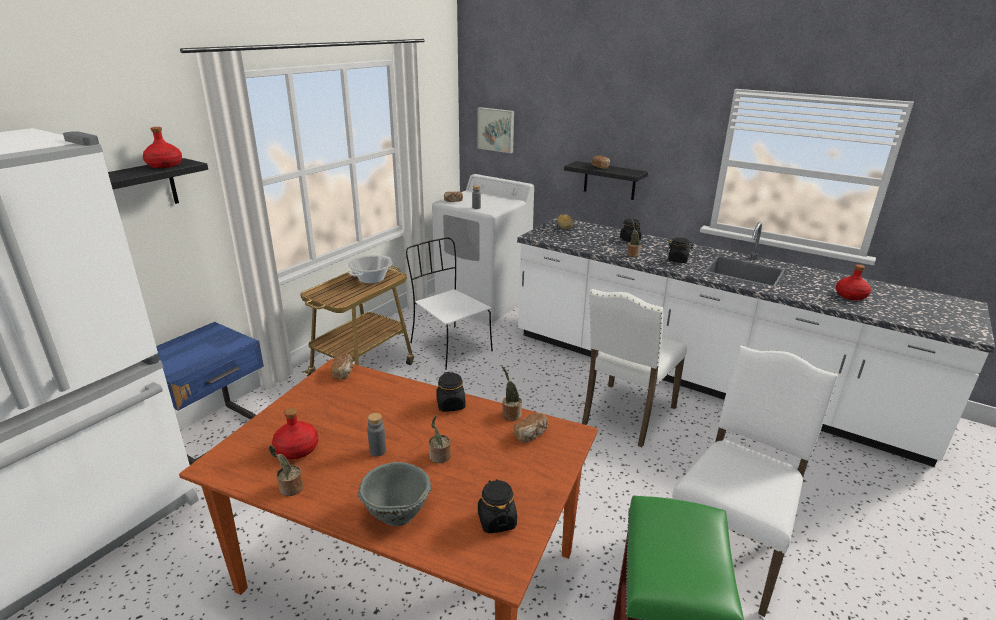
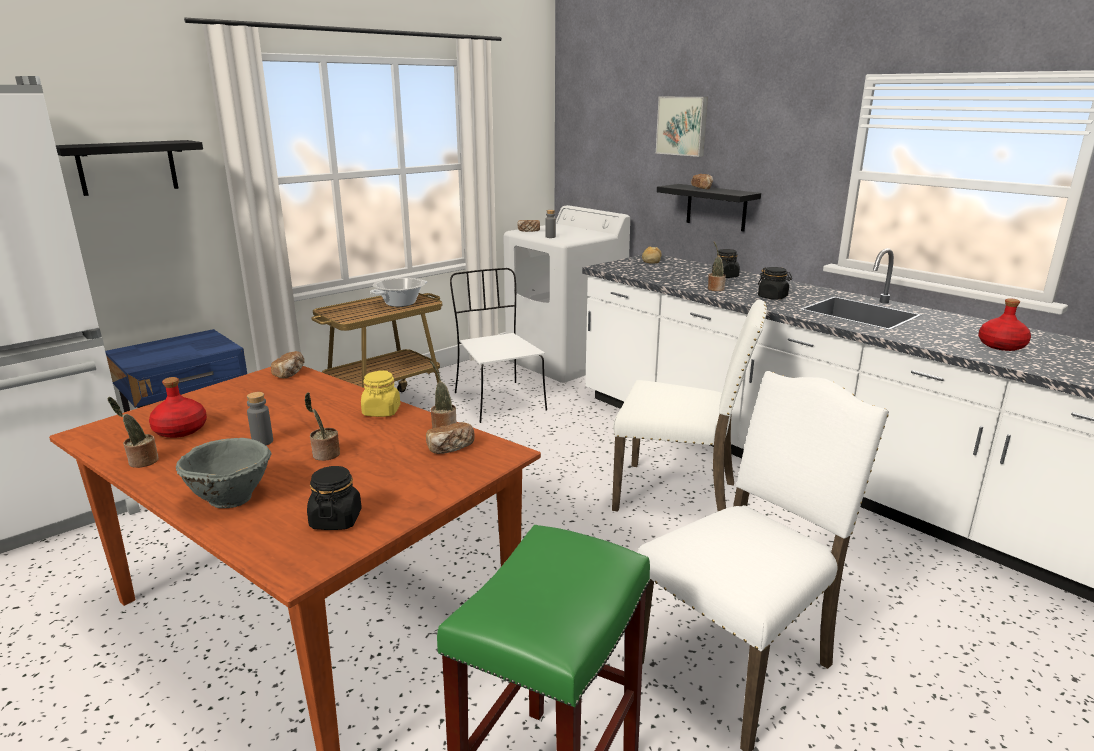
camera: 15 degrees right, 5 degrees down
(164, 165) = (158, 141): red bottle -> none
(451, 405) = (381, 412): black jar -> yellow jar
(496, 129) = (592, 150): picture -> picture (682, 126)
(626, 415) = (679, 495): white chair -> white chair turned 120 degrees counterclockwise

